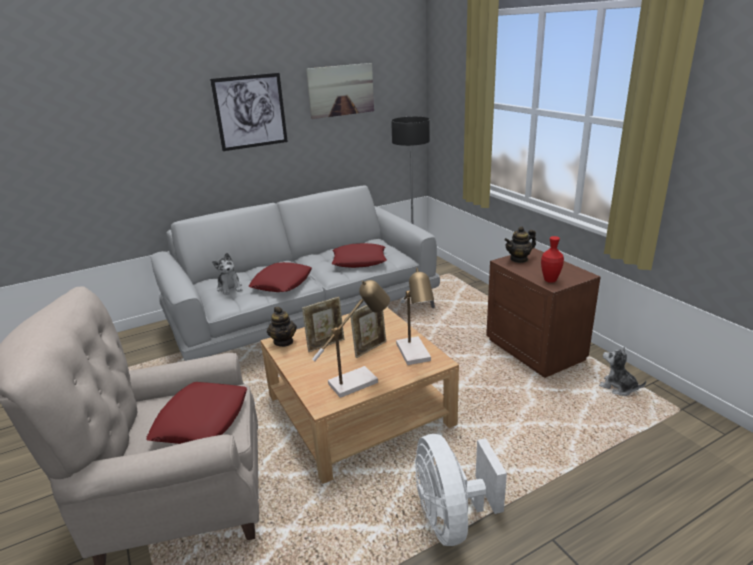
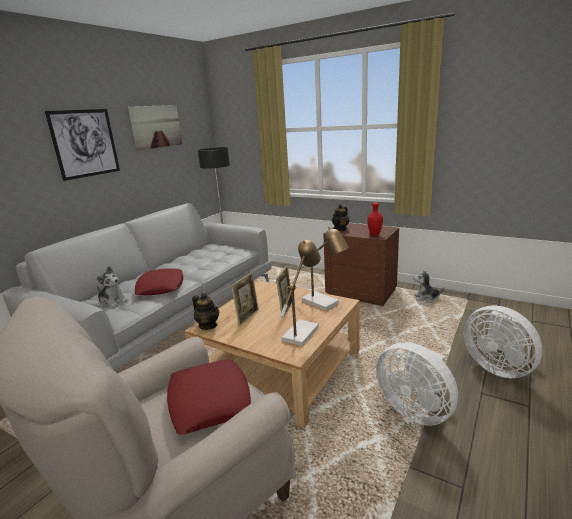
camera: 30 degrees left, 5 degrees down
(359, 261) = (212, 259): red pillow -> none
(614, 518) = (498, 367): none -> white fan

